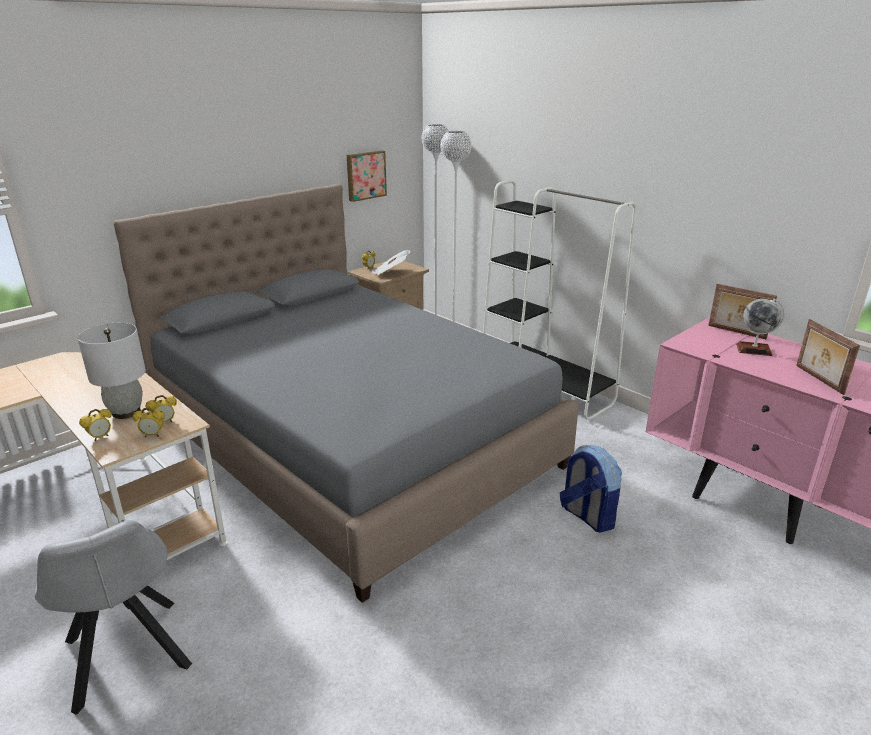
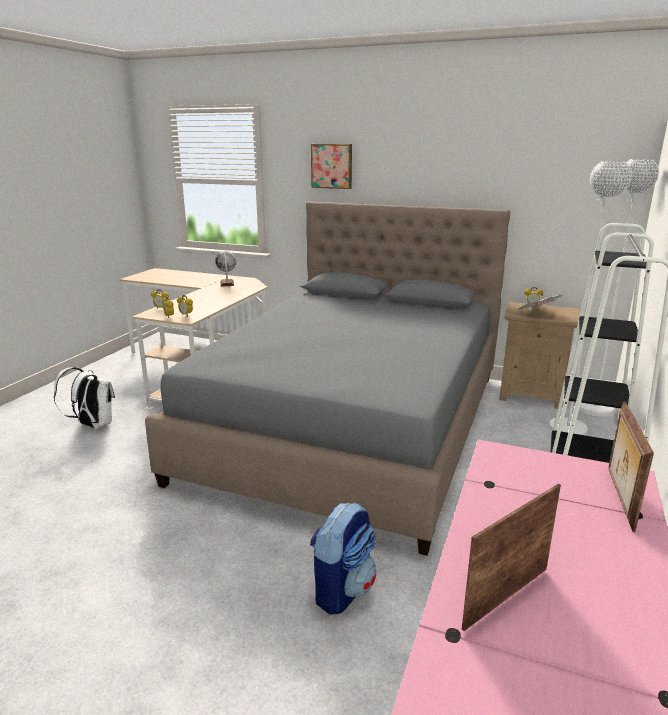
camera: 65 degrees right, 5 degrees down
(126, 412) = (193, 305): white table lamp -> none
(128, 656) = (93, 425): grey chair -> white backpack
(365, 175) = (554, 209): picture -> picture (332, 166)
(754, 350) = (561, 519): globe -> globe (227, 283)

